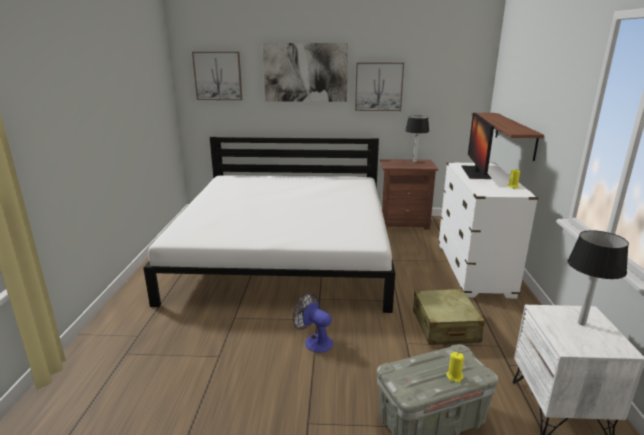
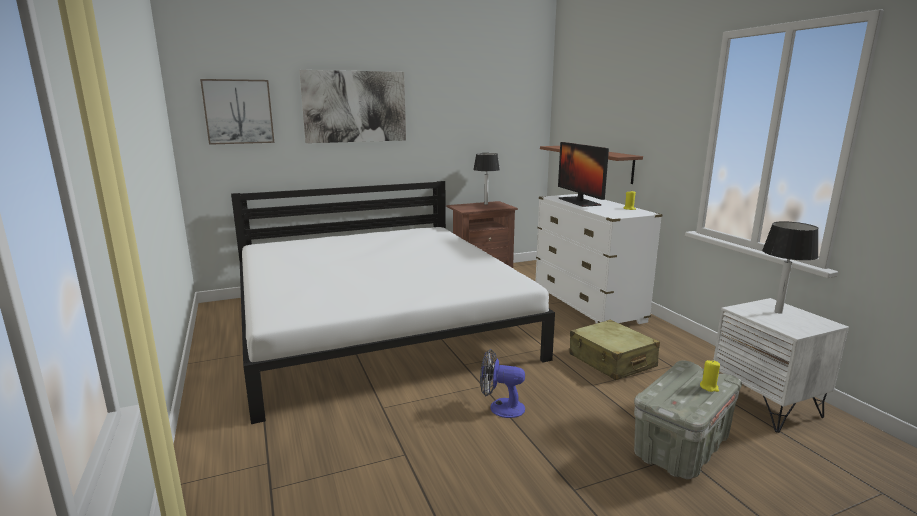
camera: 25 degrees left, 5 degrees down
(378, 86) = (439, 122): picture -> none

